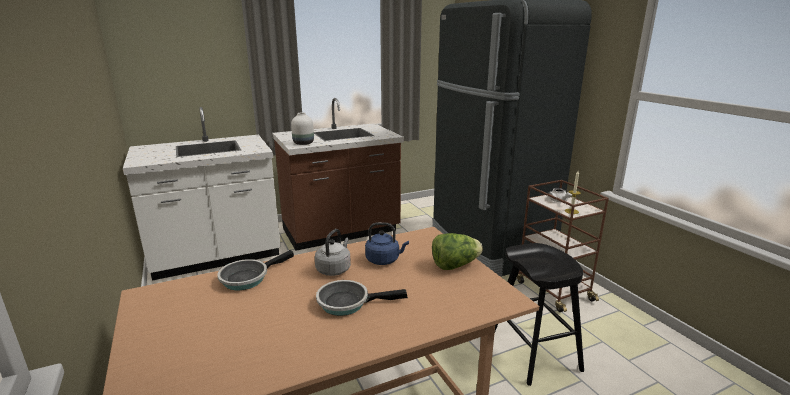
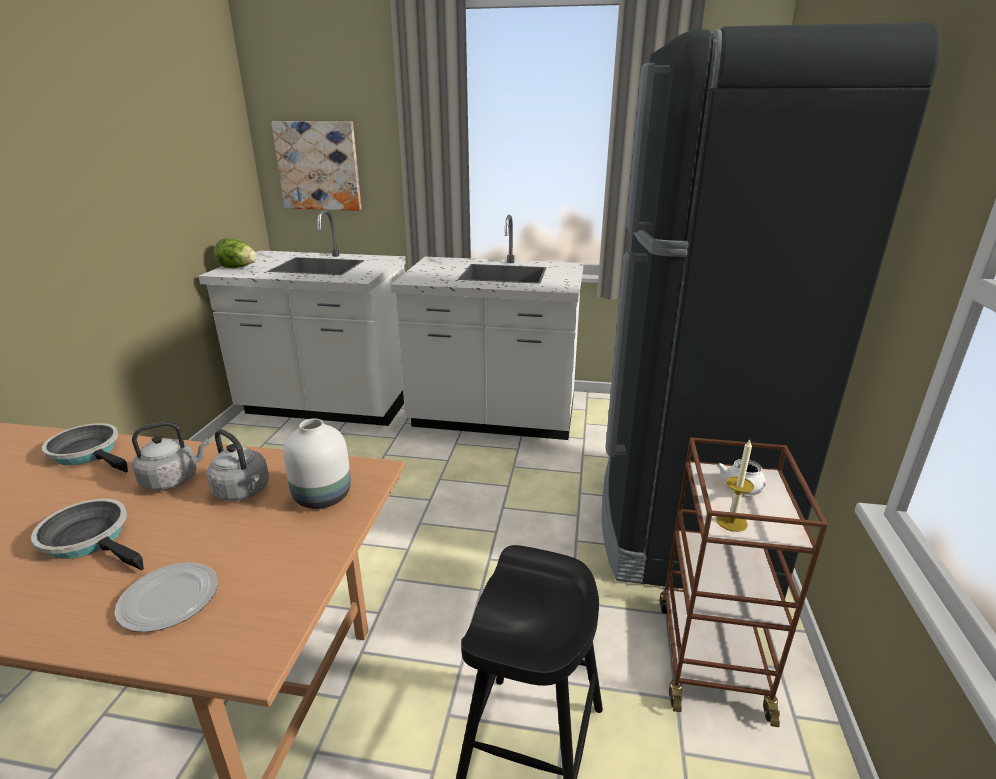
camera: 35 degrees right, 5 degrees up
(174, 76) = (318, 166): none -> picture
(248, 278) = (89, 452): frying pan -> frying pan turned 45 degrees clockwise
(303, 143) = (423, 278): white vase -> white vase (321, 496)
(341, 232) = (493, 418): brown counter -> white counter
(384, 260) = (244, 491): blue kettle -> grey kettle
(440, 301) = (170, 600): none -> plate
(455, 265) = (303, 545): lettuce -> lettuce (238, 268)

